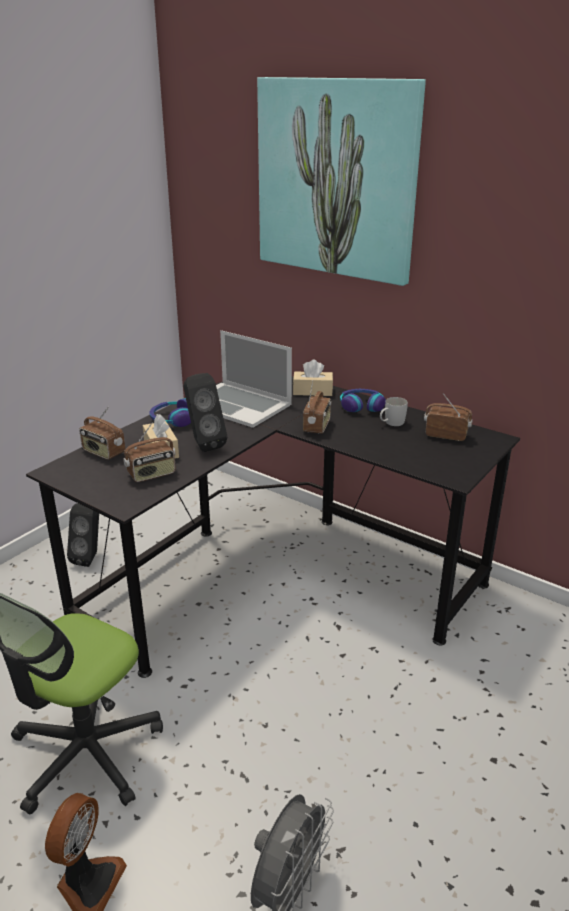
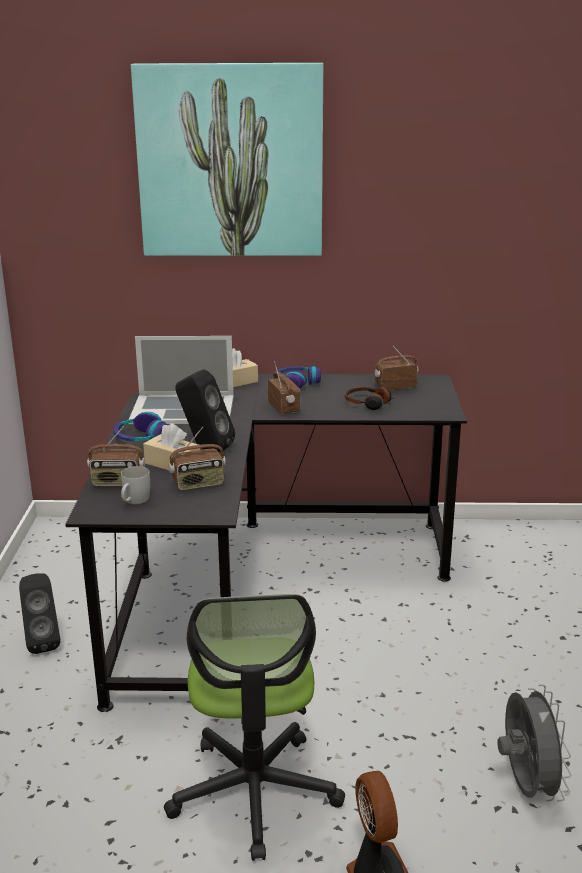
camera: 35 degrees left, 5 degrees down
(152, 474) = (198, 484): radio -> radio turned 45 degrees clockwise
(391, 423) = (340, 389): white mug -> white mug (134, 501)
(395, 445) = (368, 404): none -> headphones

